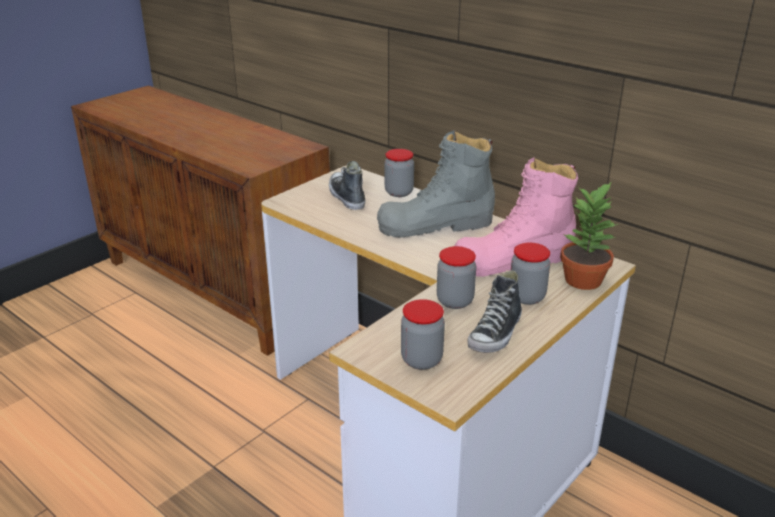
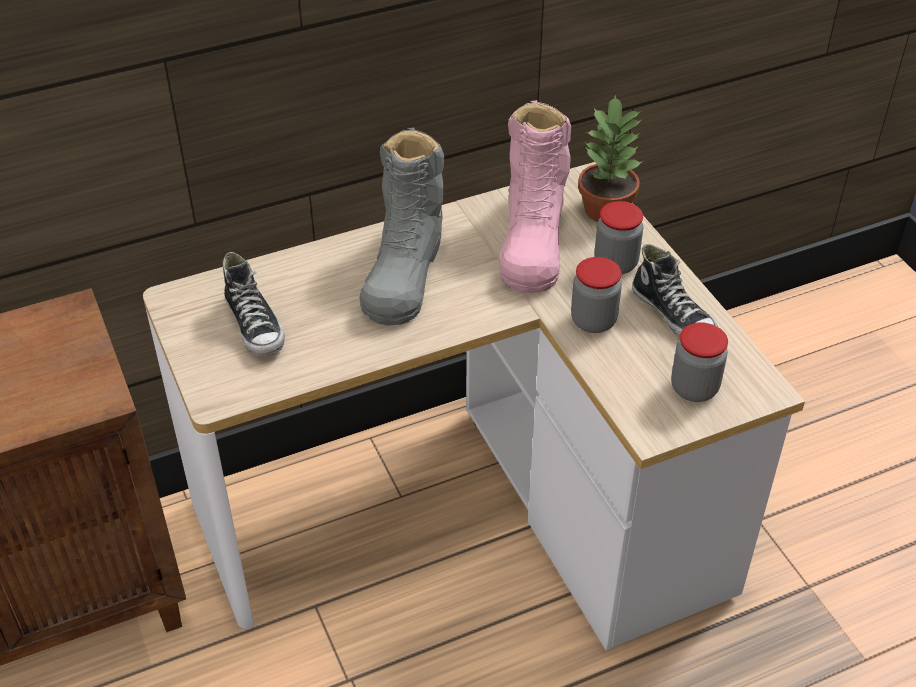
camera: 65 degrees left, 15 degrees up
(346, 197) = (255, 326): shoe -> shoe turned 120 degrees counterclockwise
(399, 192) = (283, 270): jar -> none

